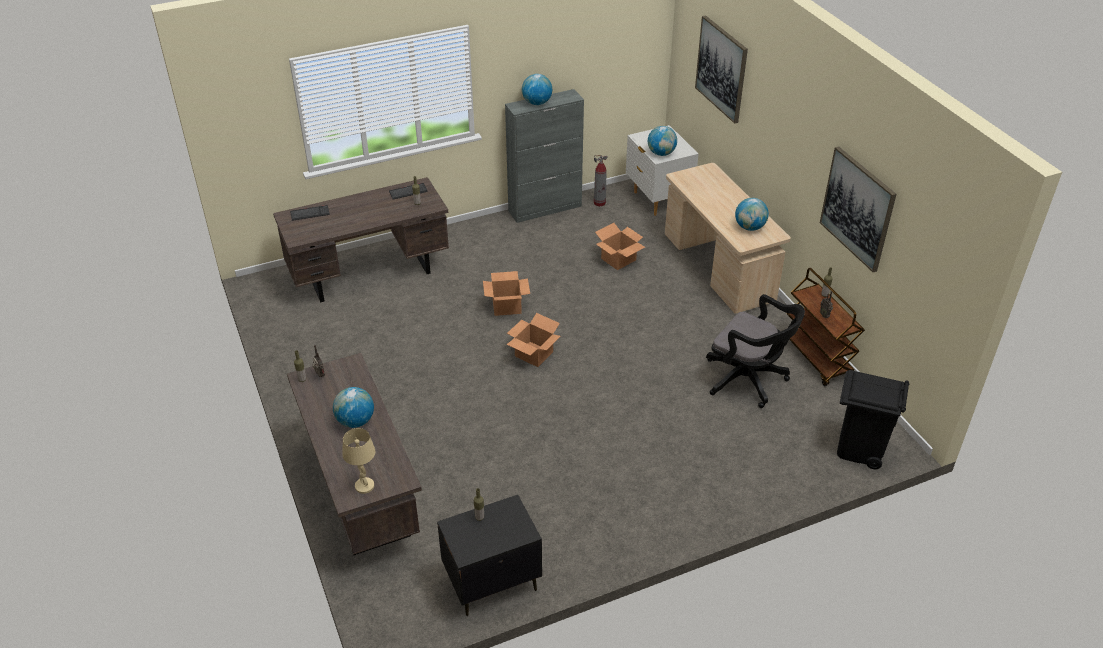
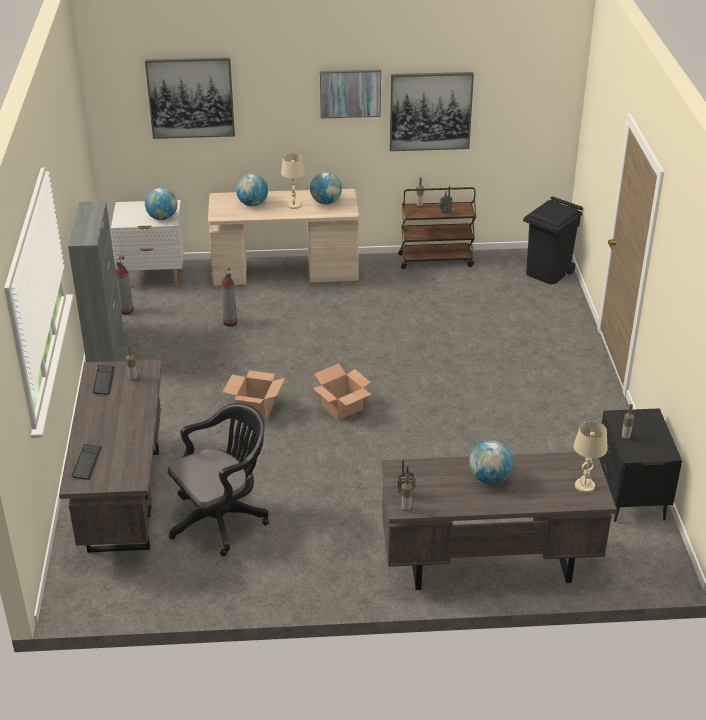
camera: 70 degrees left, 5 degrees down
(537, 103) = (86, 227): globe -> globe (252, 204)
(618, 259) = (230, 323): cardboard box -> fire extinguisher
(729, 211) = (294, 205): none -> beige table lamp
(749, 380) = (445, 299): black office chair -> black office chair (222, 519)
(809, 143) = (350, 93): none -> picture

